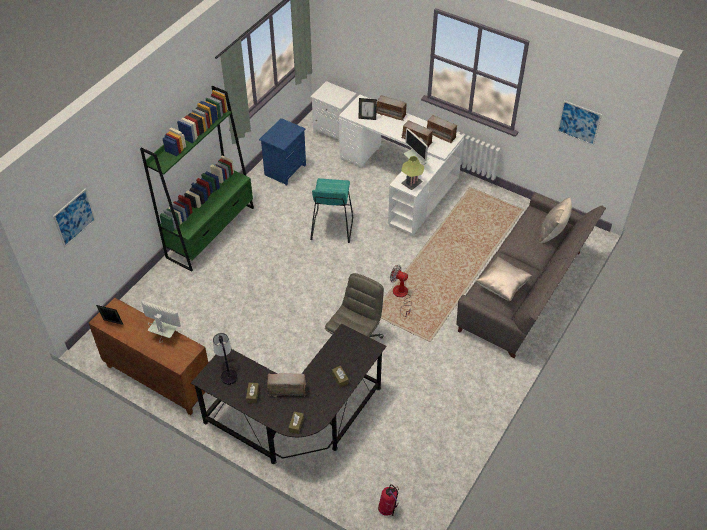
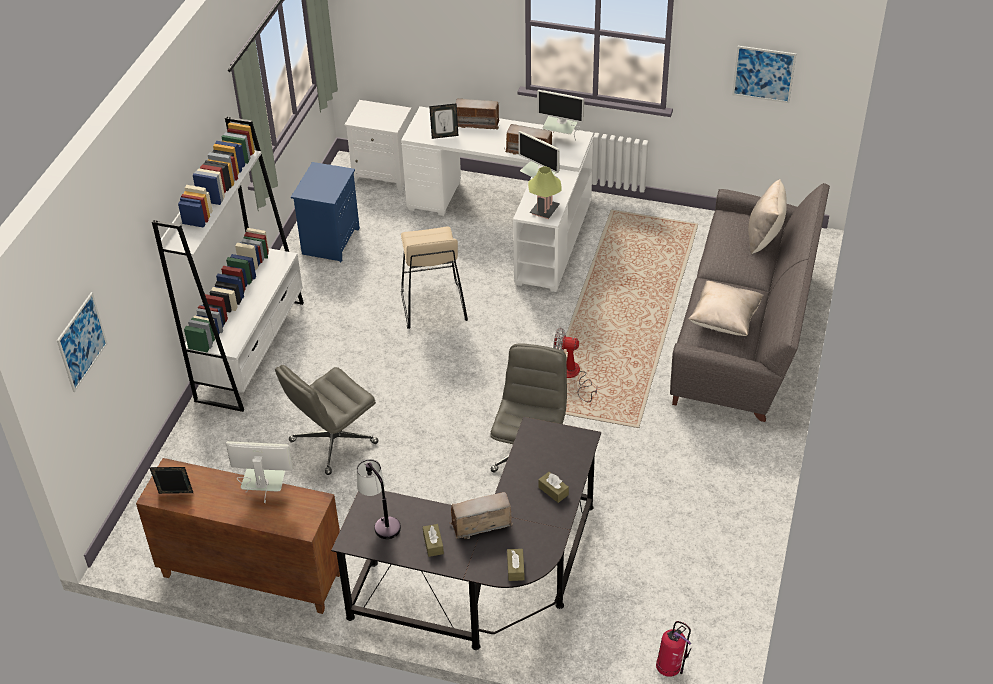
camera: 15 degrees left, 5 degrees down
(211, 232) = (251, 350): green bookcase -> white bookcase
(237, 305) = (333, 442): none -> grey office chair
(331, 227) = (432, 305): turquoise stool -> beige stool
(441, 135) = (561, 137): radio -> monitor

